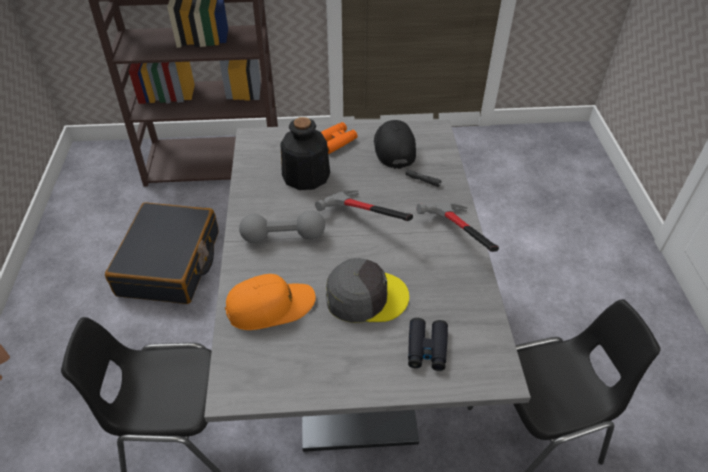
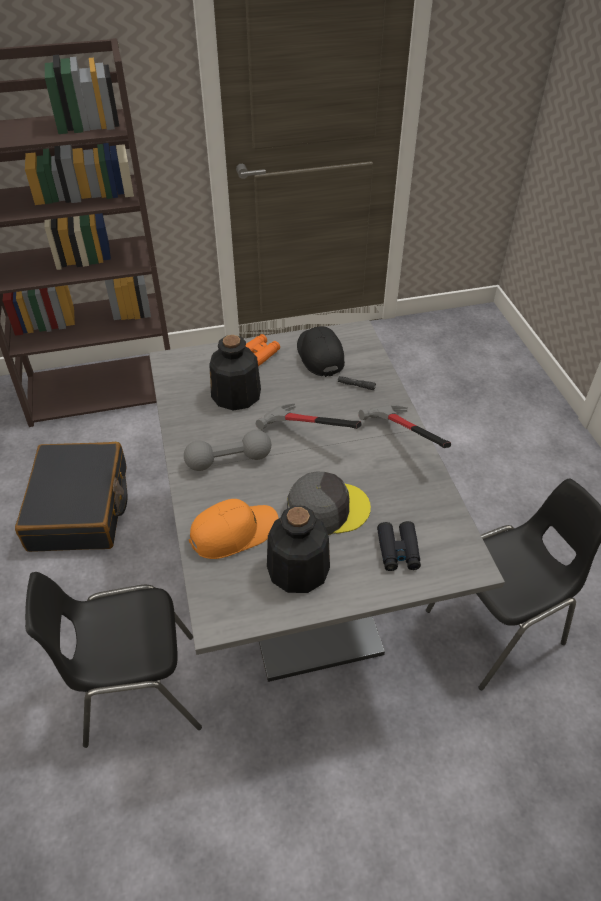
camera: 10 degrees left, 0 degrees up
(322, 351) = (297, 568): none -> bottle

